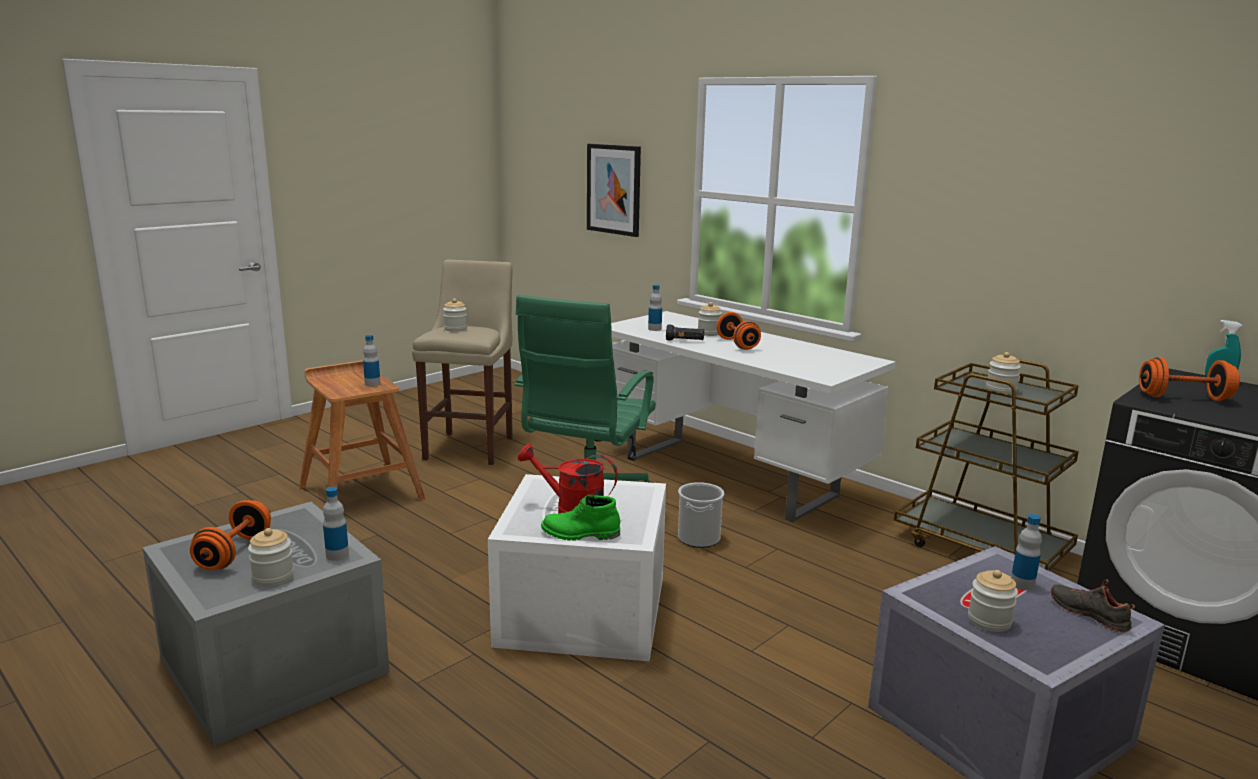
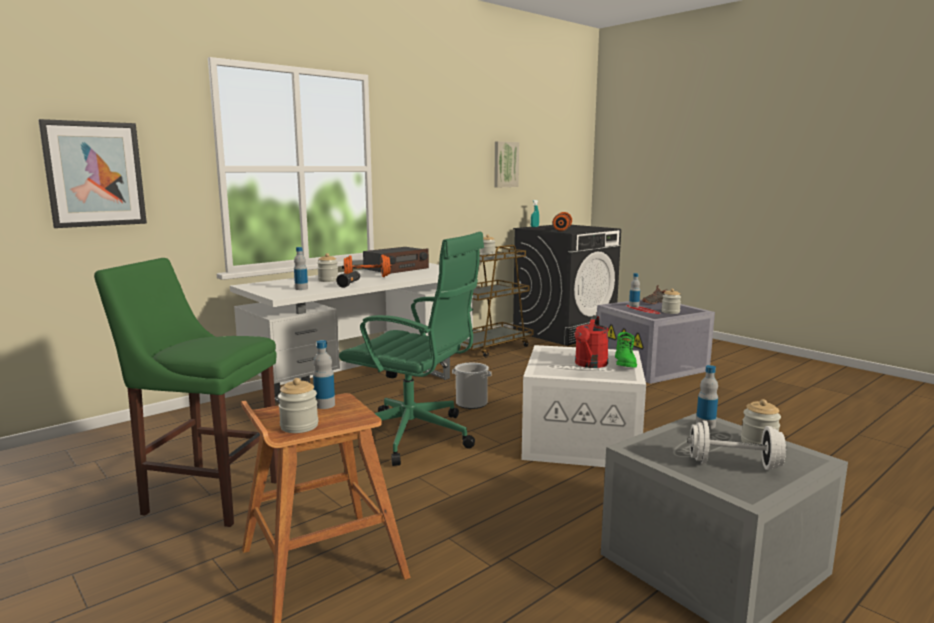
camera: 85 degrees left, 5 degrees down
(234, 553) = (733, 464): orange dumbbell -> white dumbbell
(455, 329) = (200, 345): jar -> jar (299, 426)
(471, 446) = (207, 496): beige stool -> green stool
(812, 351) = (396, 269): none -> radio
(1167, 231) = (505, 164): none -> picture

